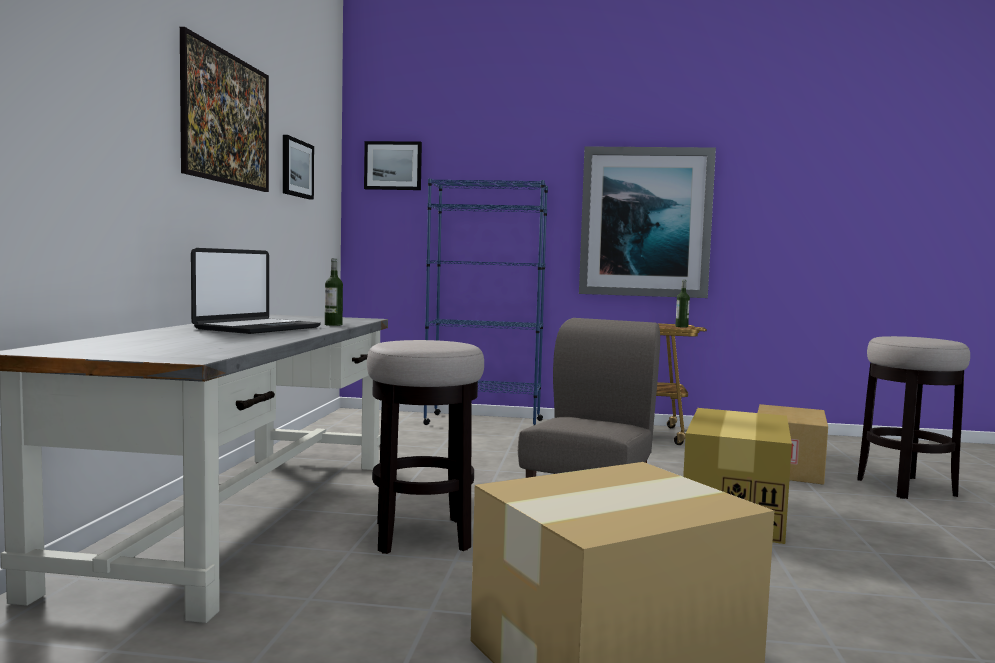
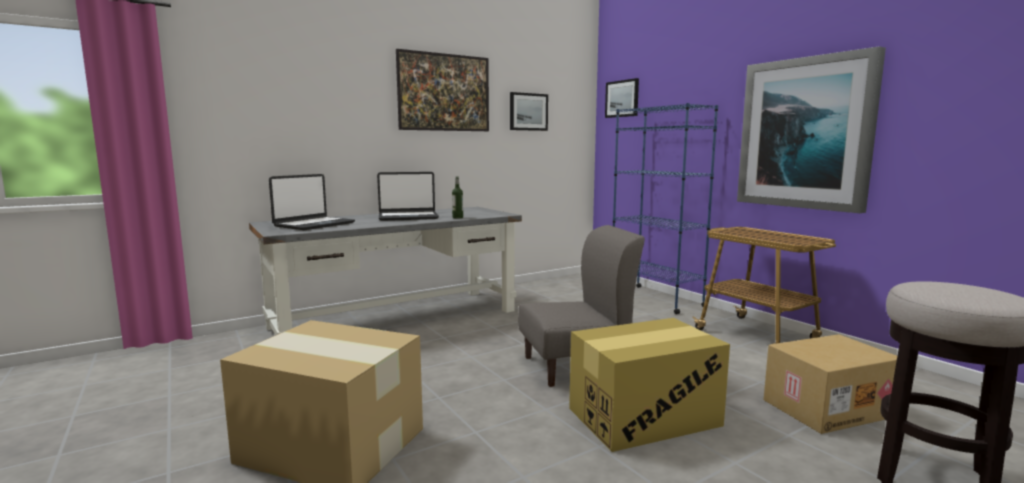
camera: 50 degrees right, 5 degrees up
(170, 345) = (314, 224): none -> laptop
(422, 536) = (430, 354): stool -> none
(681, 327) = (810, 241): bottle -> none

